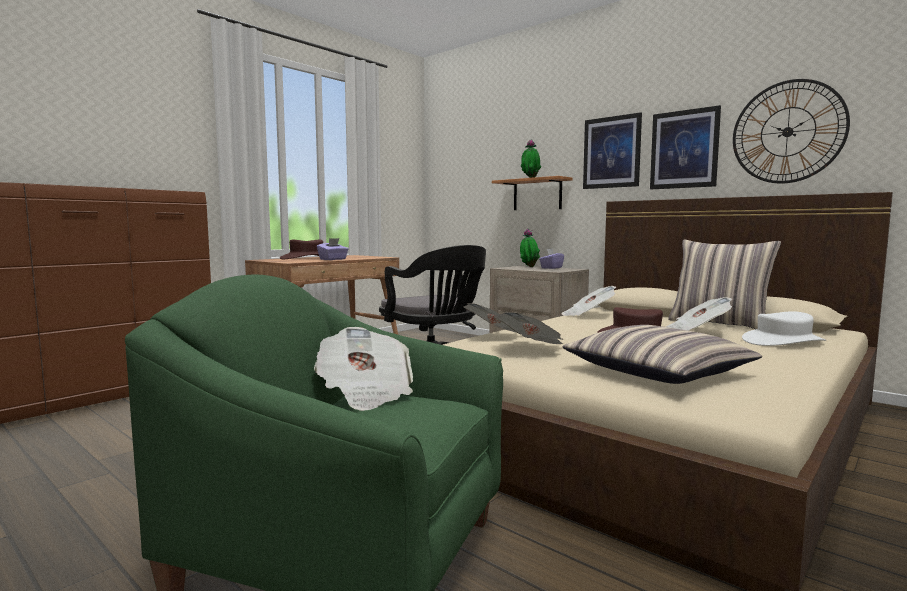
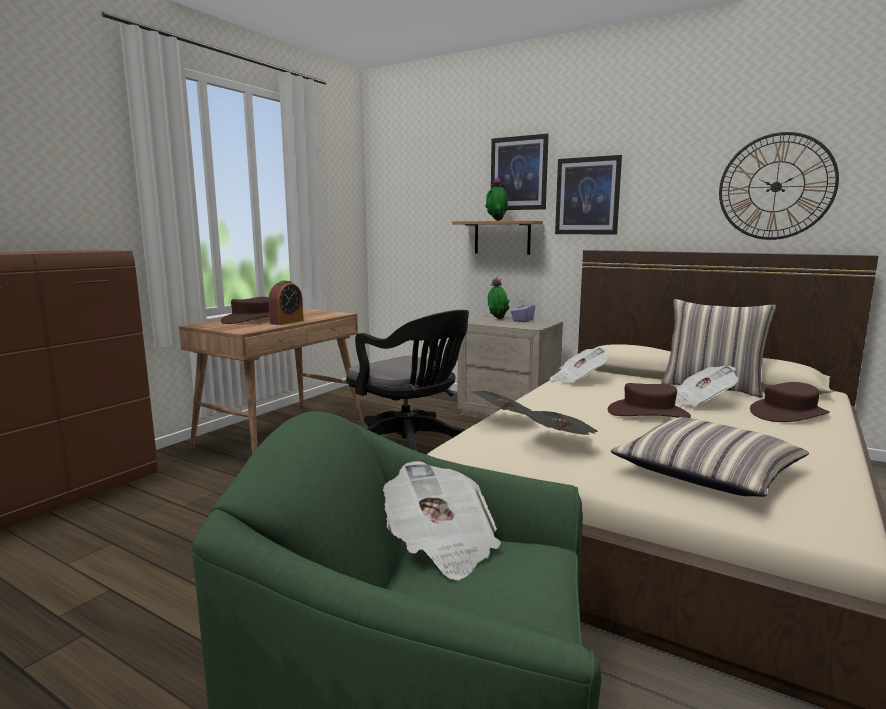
camera: 10 degrees left, 5 degrees up
(333, 259) = (287, 322): purple tissue box -> alarm clock
(684, 149) = (667, 198): picture -> picture (519, 173)
(783, 341) = (789, 413): white hat -> brown hat

